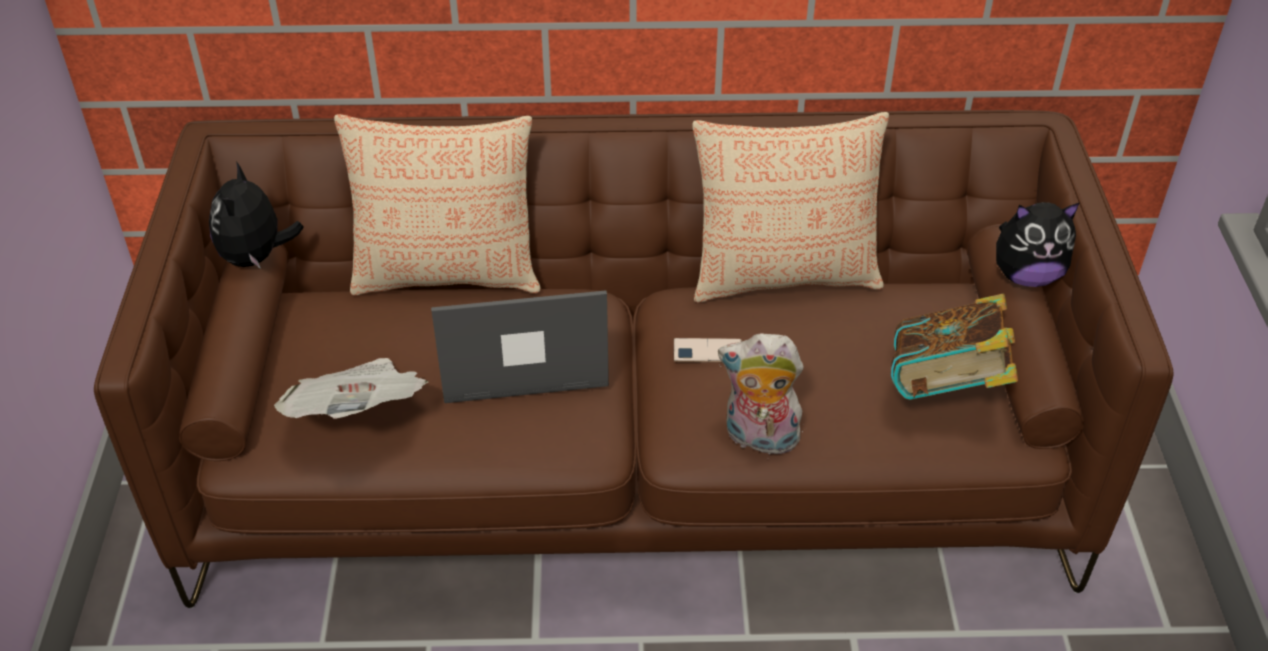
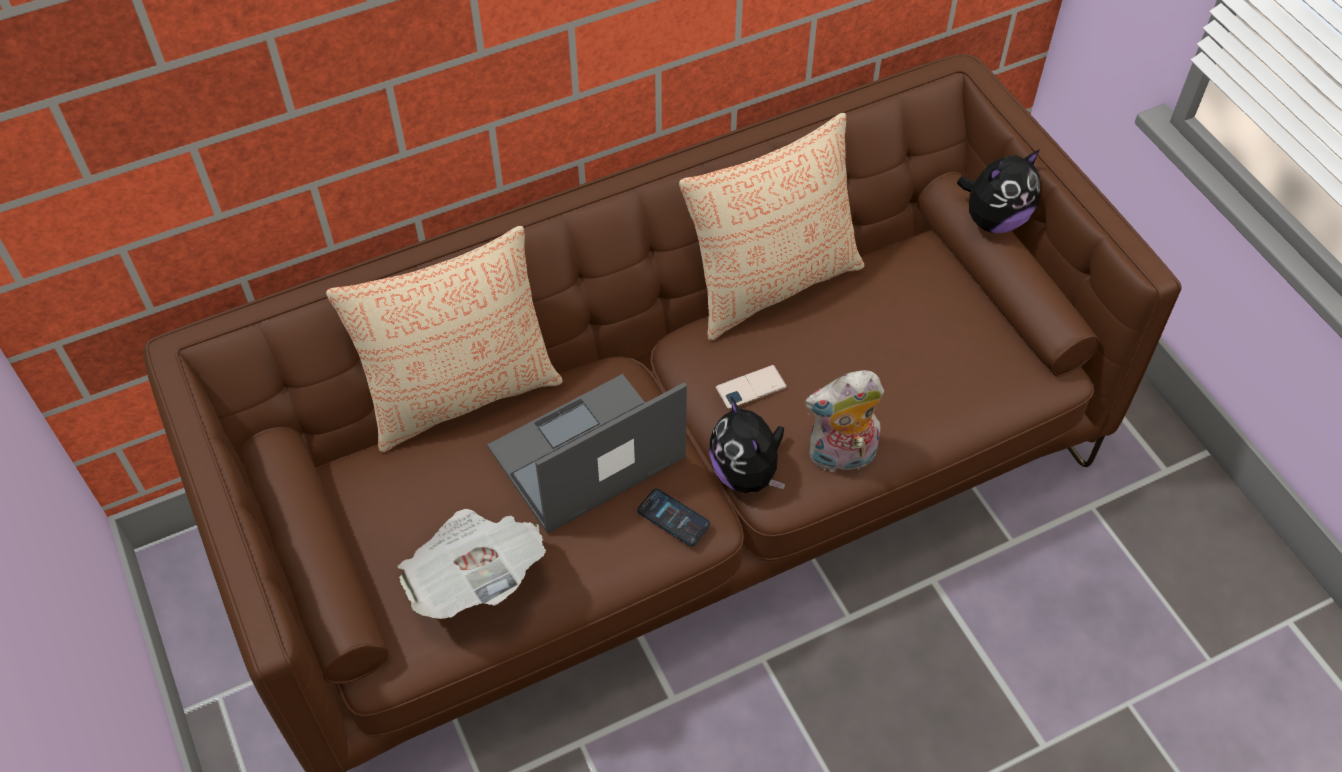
camera: 25 degrees left, 10 degrees up
(257, 257) = (285, 456): plush toy -> plush toy (746, 473)
(566, 432) = (673, 518): none -> phone
(946, 389) = (969, 349): book -> none

